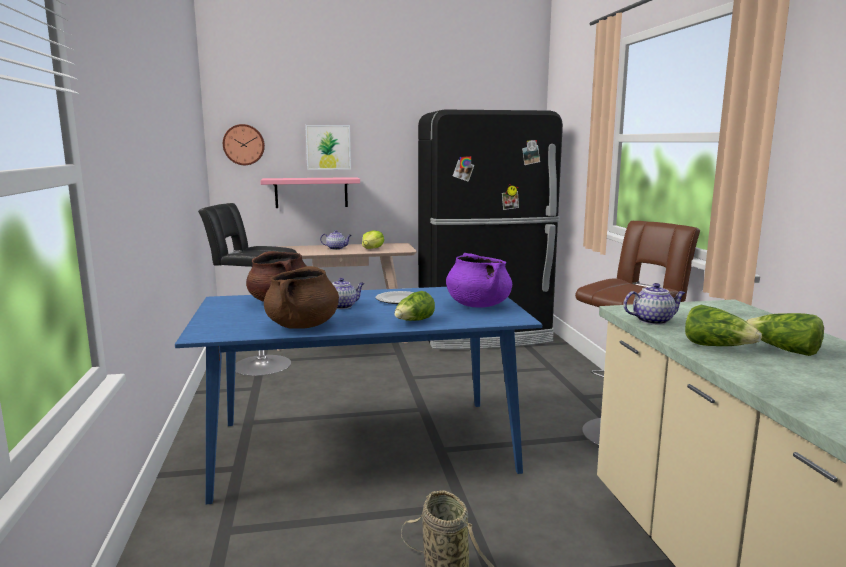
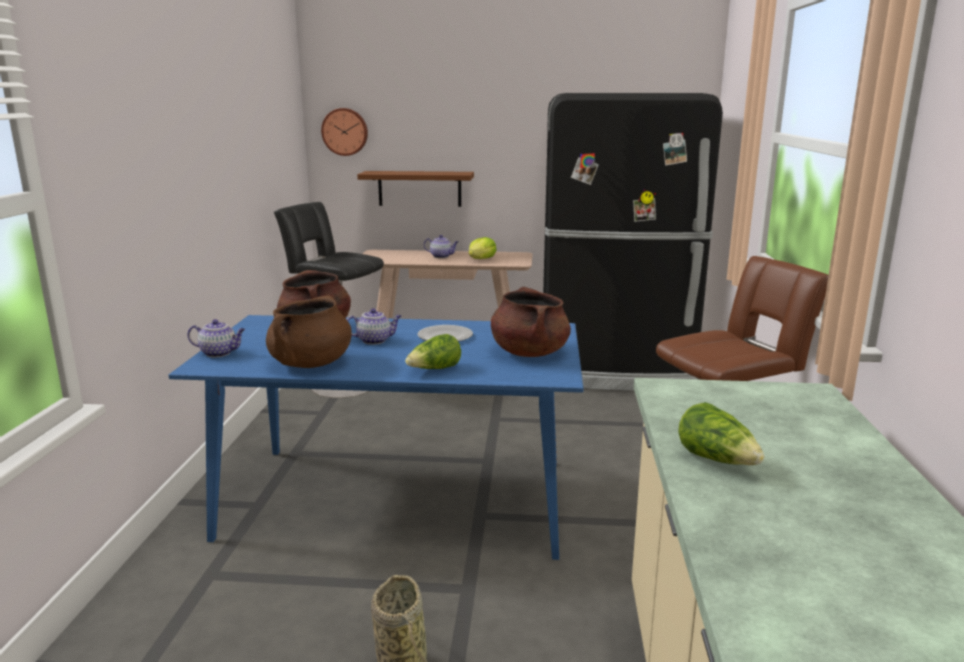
camera: 15 degrees right, 5 degrees up
(311, 192) = (419, 188): pink shelf -> brown shelf
(328, 147) = (440, 135): picture -> none
(478, 305) = (529, 352): purple cooking pot -> brown cooking pot
(653, 320) = (678, 408): teapot -> teapot (219, 353)
(783, 350) = (804, 477): lettuce -> none

